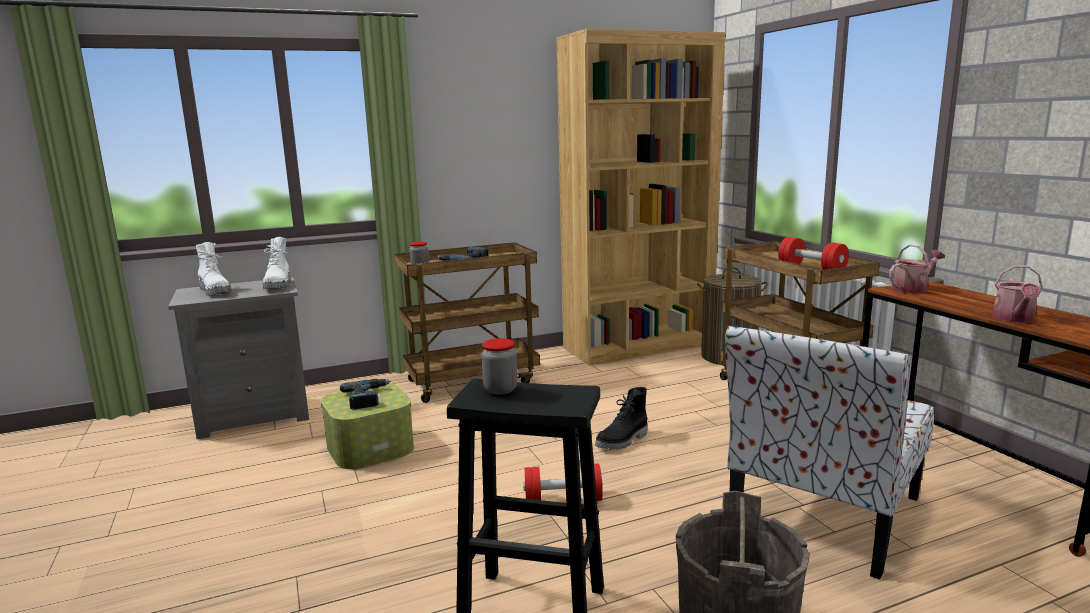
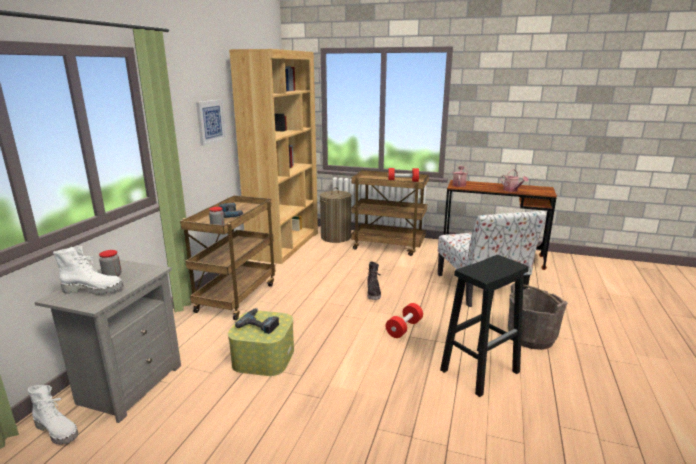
camera: 50 degrees left, 5 degrees up
(279, 286) = (137, 268): white boot -> white boot (58, 431)
(500, 389) = (478, 269): jar -> jar (112, 275)
(509, 138) = (210, 121): none -> picture

